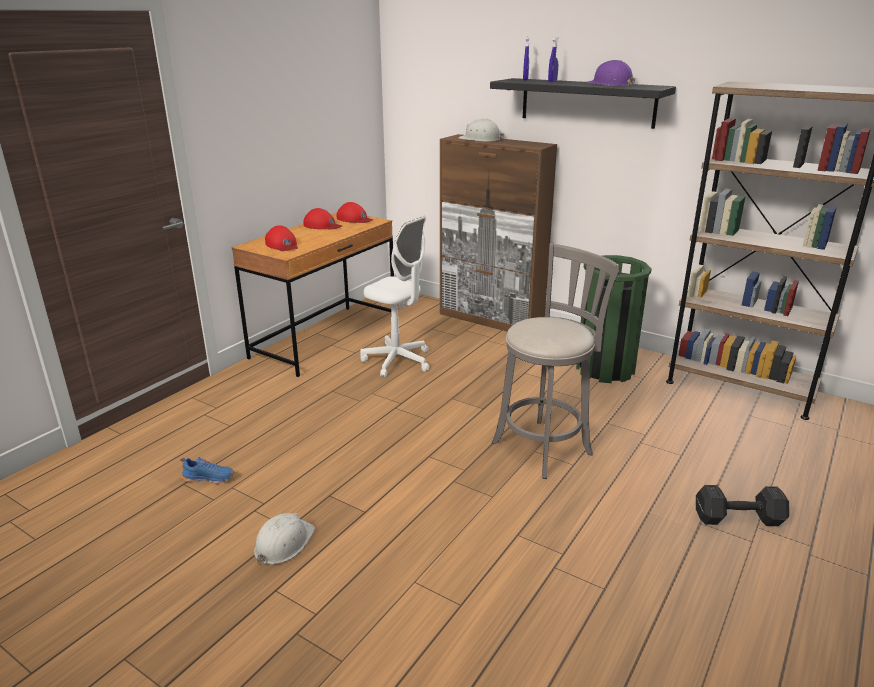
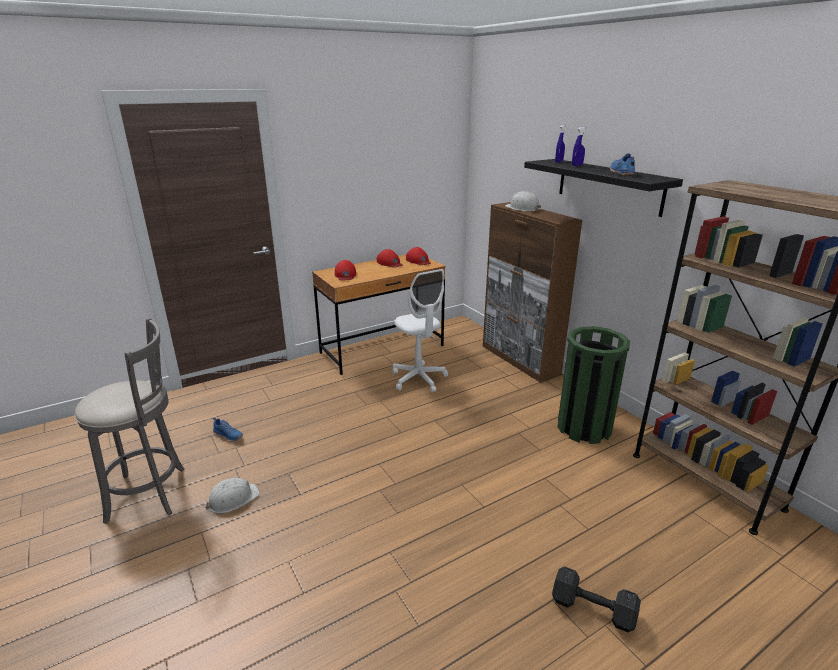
camera: 25 degrees right, 0 degrees up
(545, 446) = (474, 483): grey stool -> grey stool (151, 493)
(610, 84) = (621, 172): purple hard hat -> blue shoe

